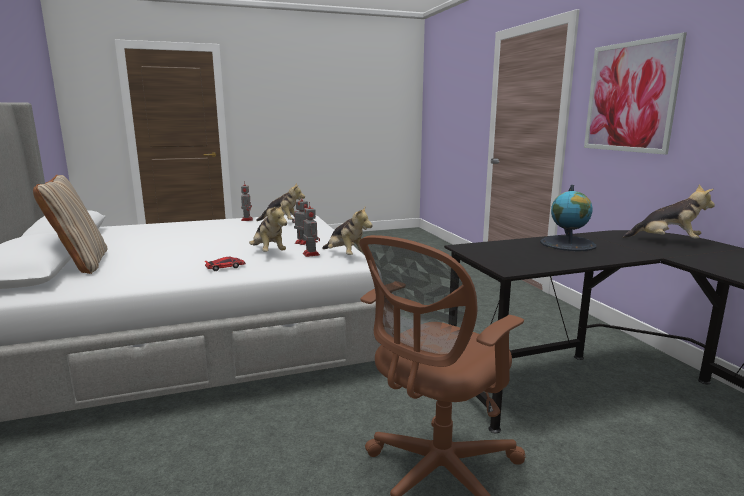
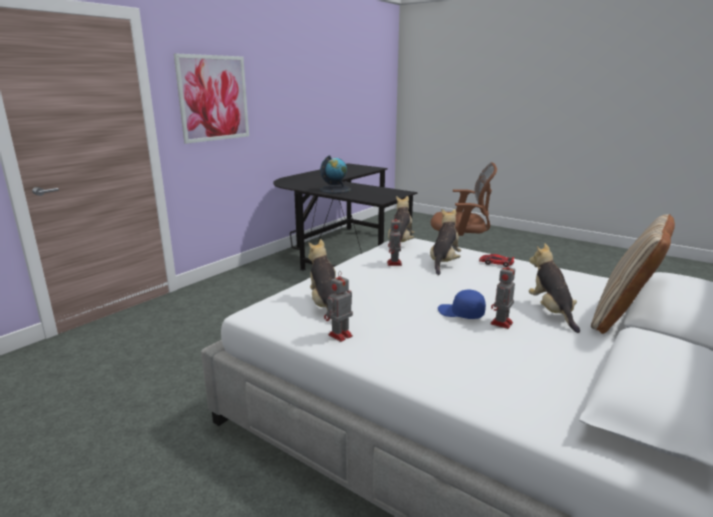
camera: 125 degrees left, 5 degrees up
(201, 237) = (460, 313): none -> blue cap
(310, 254) = (422, 249): toy robot -> toy robot (501, 324)
(666, 241) = (299, 180): plush toy -> plush toy (551, 312)

